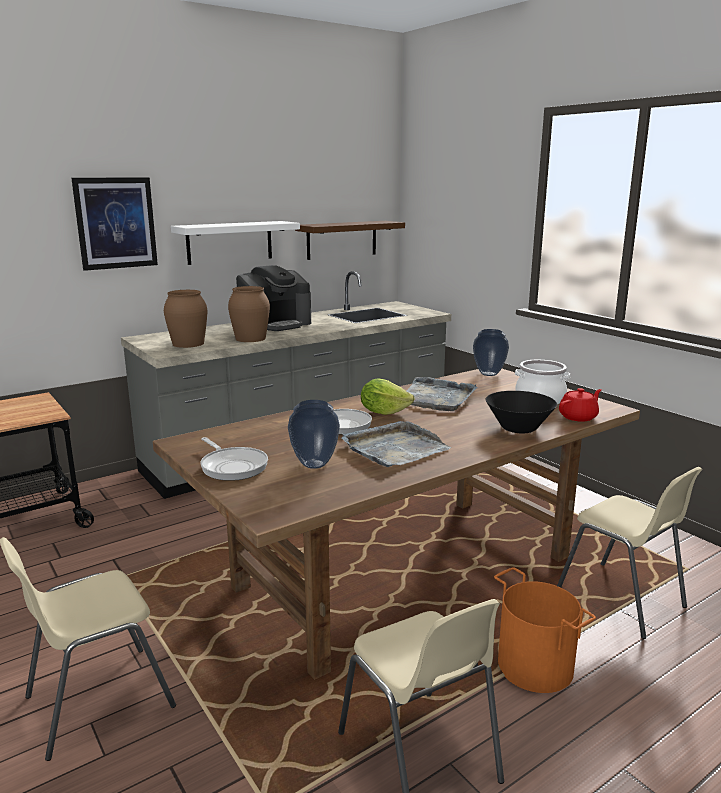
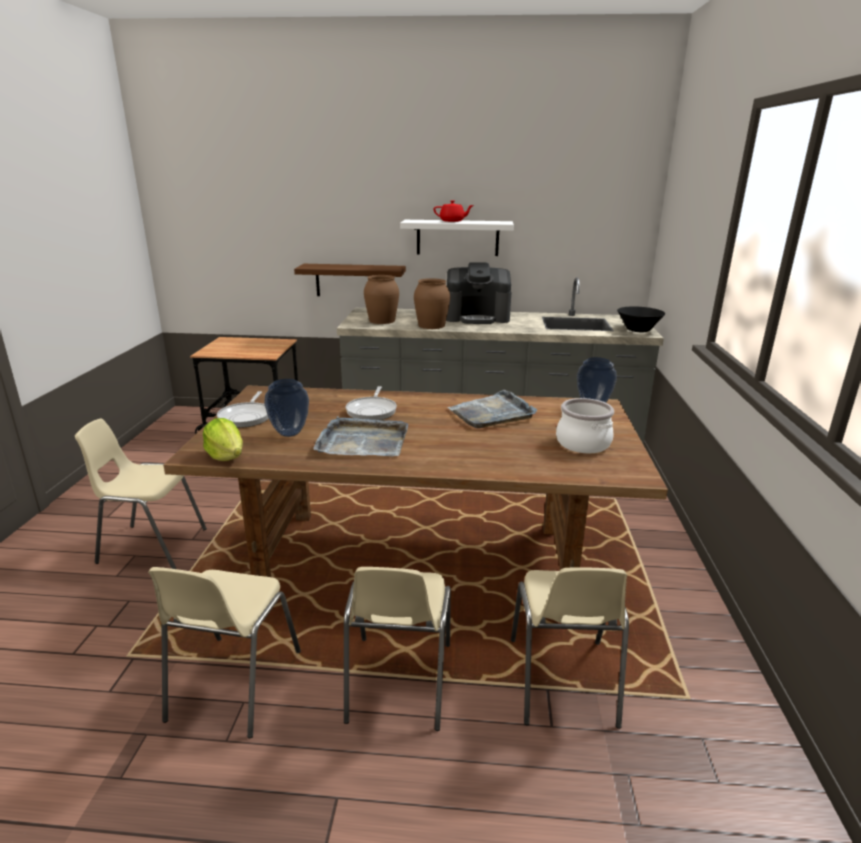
camera: 40 degrees right, 5 degrees up
(116, 223) = (359, 214): picture -> none
(342, 239) = (580, 244): brown shelf -> brown shelf (354, 280)
(383, 412) = (423, 411): lettuce -> lettuce (226, 456)
(518, 428) = (495, 461): black bowl -> black bowl (638, 330)
(534, 666) = (398, 682): orange bucket -> beige chair
(578, 417) = (579, 472): red teapot -> red teapot (452, 221)

